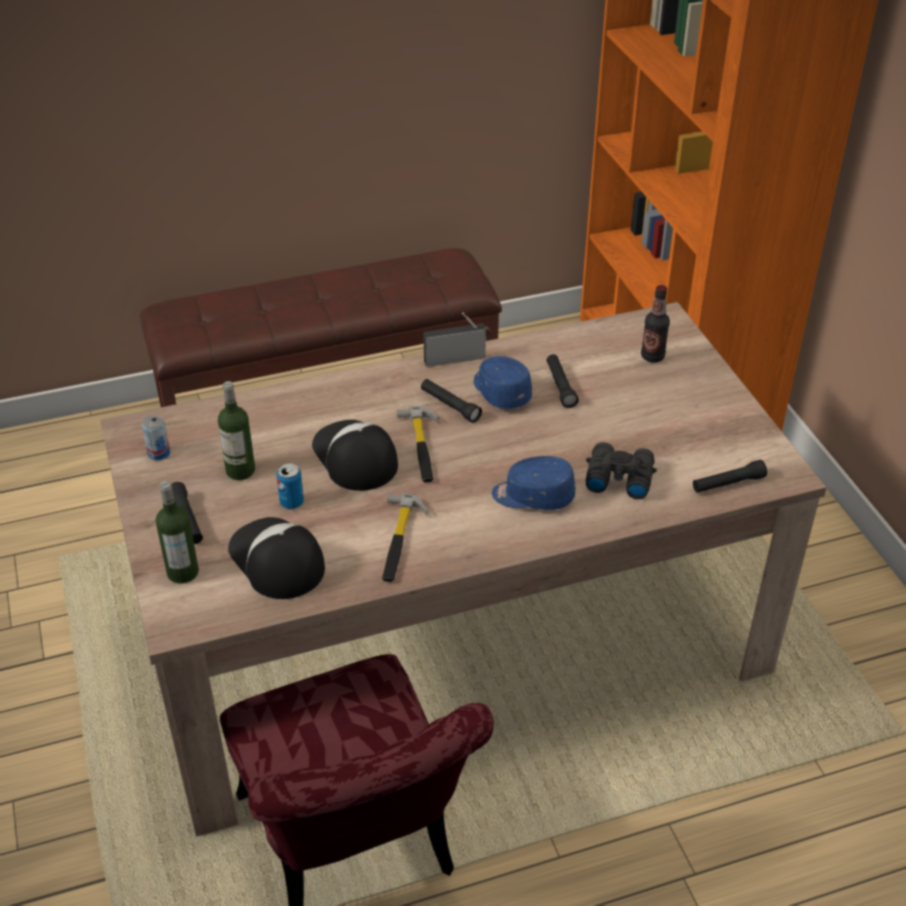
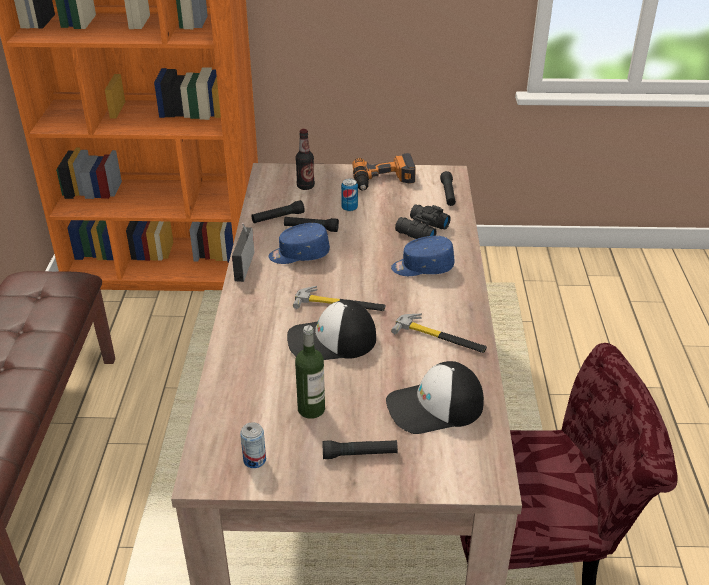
camera: 70 degrees left, 5 degrees down
(183, 572) = (427, 467): bottle -> none
(292, 502) = (369, 385): can -> can (349, 208)
(450, 406) = (300, 281): black flashlight -> black flashlight (278, 218)
(533, 496) = (422, 268): blue cap -> blue cap turned 60 degrees clockwise
(718, 417) = (383, 180): none -> power drill

